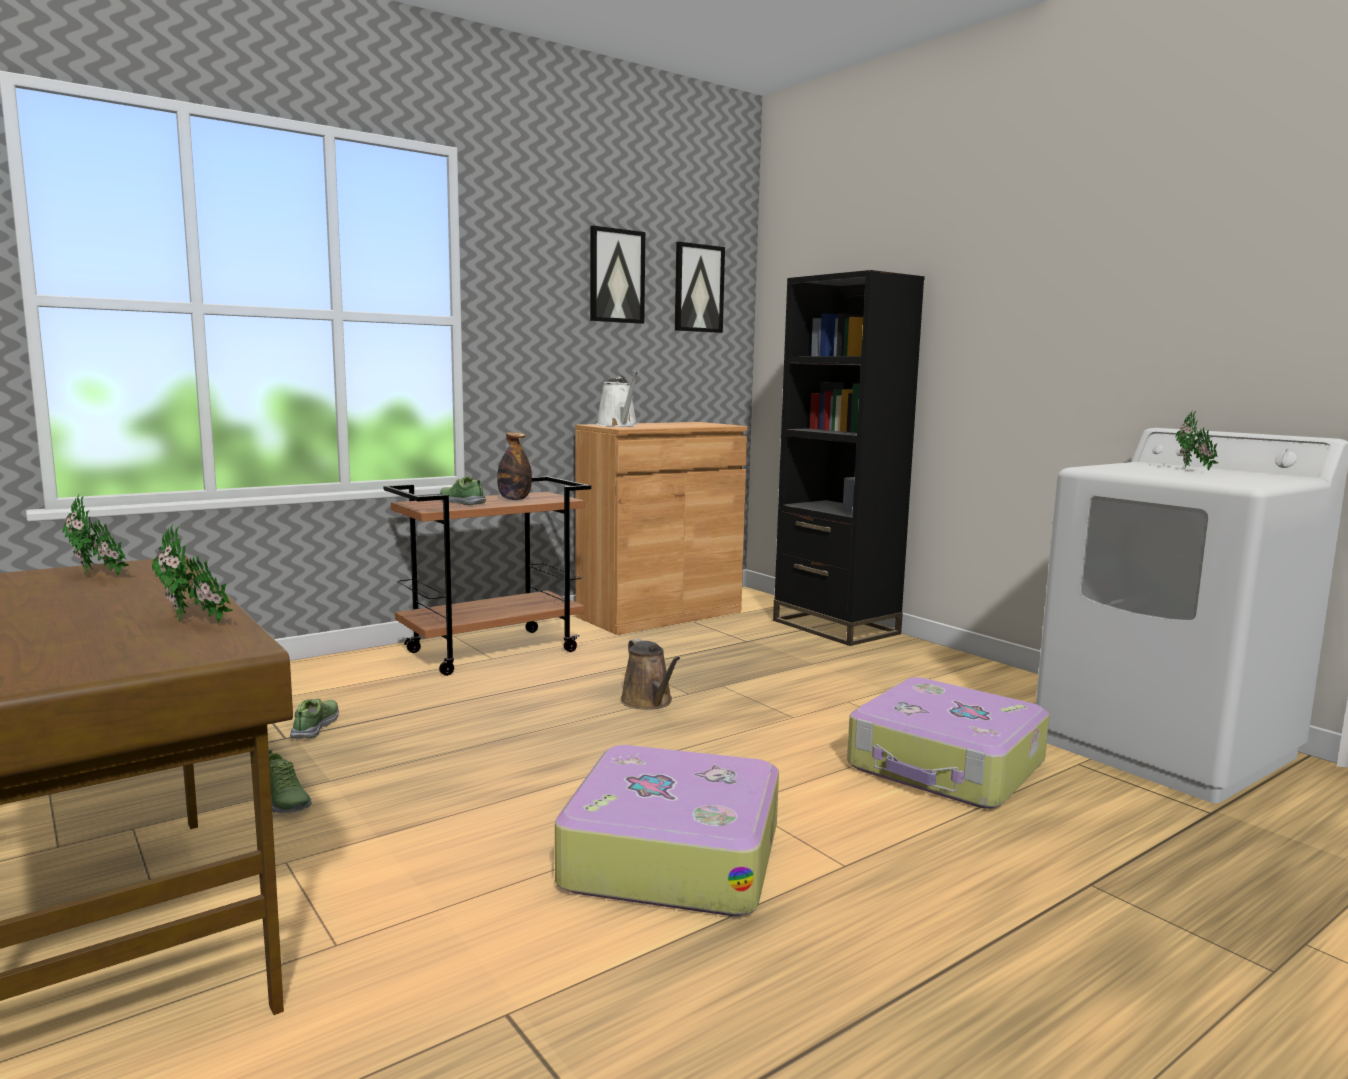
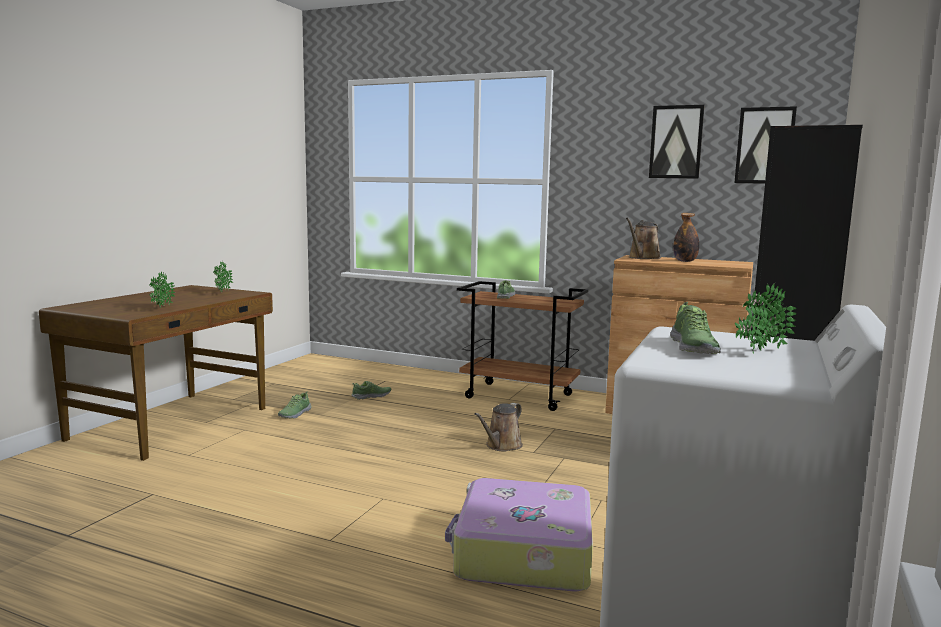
camera: 60 degrees right, 0 degrees up
(514, 499) = (538, 300): bottle -> bottle (685, 261)
(618, 425) = (643, 258): white watering can -> brown watering can
(671, 854) = (307, 494): suitcase -> none
(1177, 473) = (693, 348): none -> shoe

